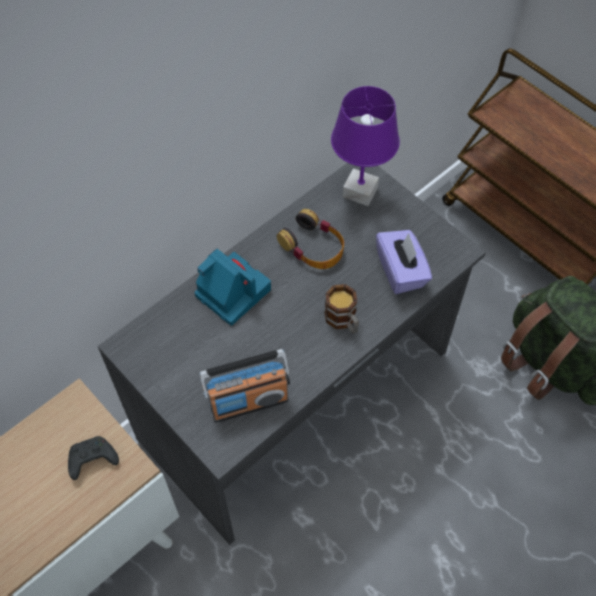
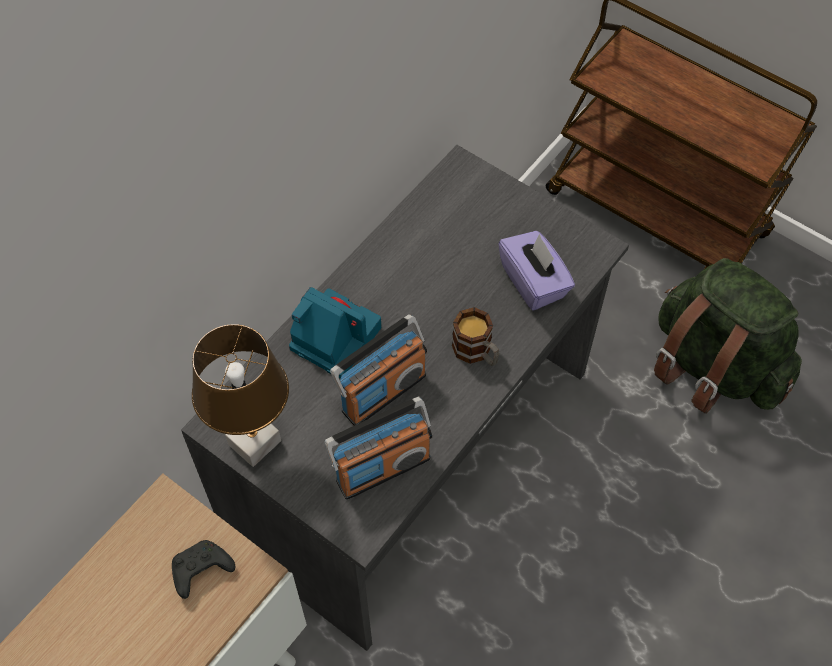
camera: 10 degrees left, 0 degrees up
(152, 365) = (255, 442): none -> brown table lamp
(261, 341) = (383, 392): none -> radio
(313, 246) = (422, 268): headphones -> none
(360, 192) = (465, 193): purple table lamp -> none

